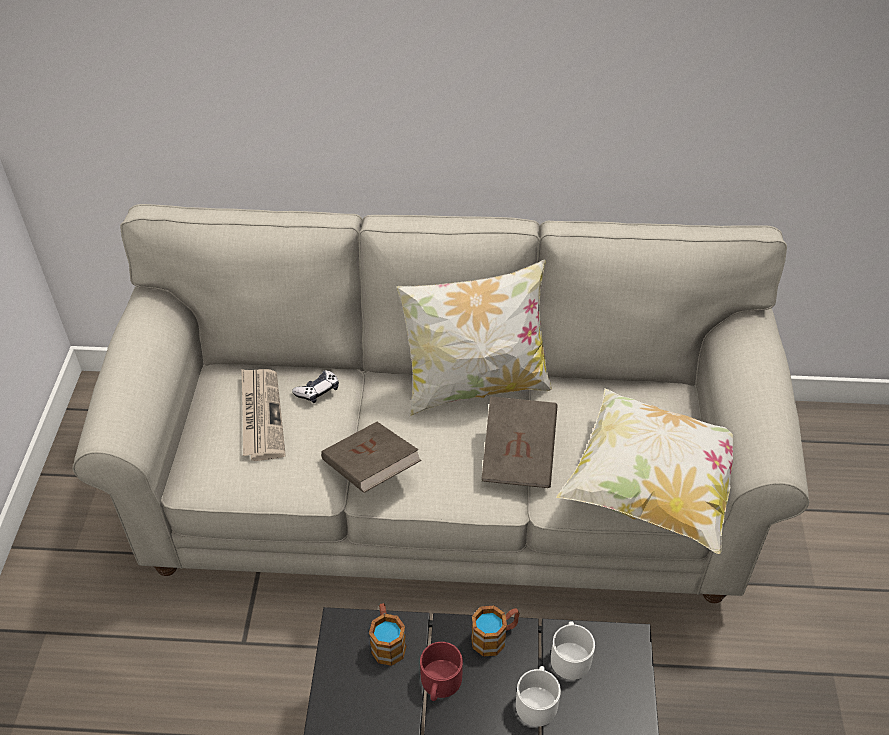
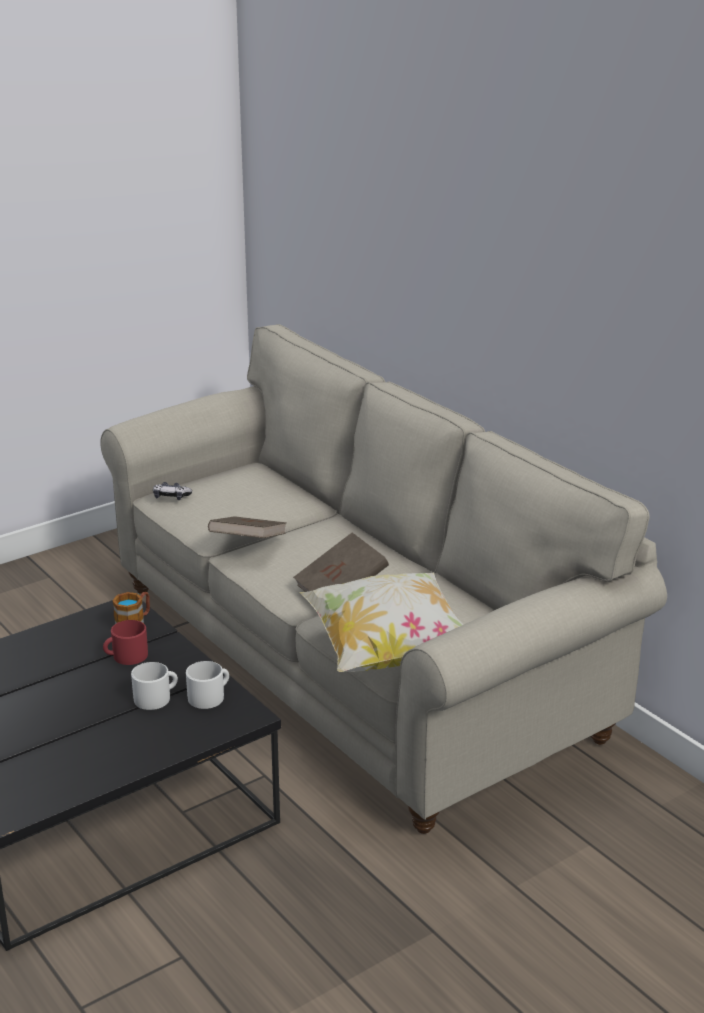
camera: 50 degrees right, 20 degrees down
(261, 415) = (238, 491): newspaper -> none
(318, 391) = (287, 499): game controller -> game controller (171, 497)
(475, 386) = (384, 551): pillow -> none
(495, 637) = (188, 661): mug -> none

